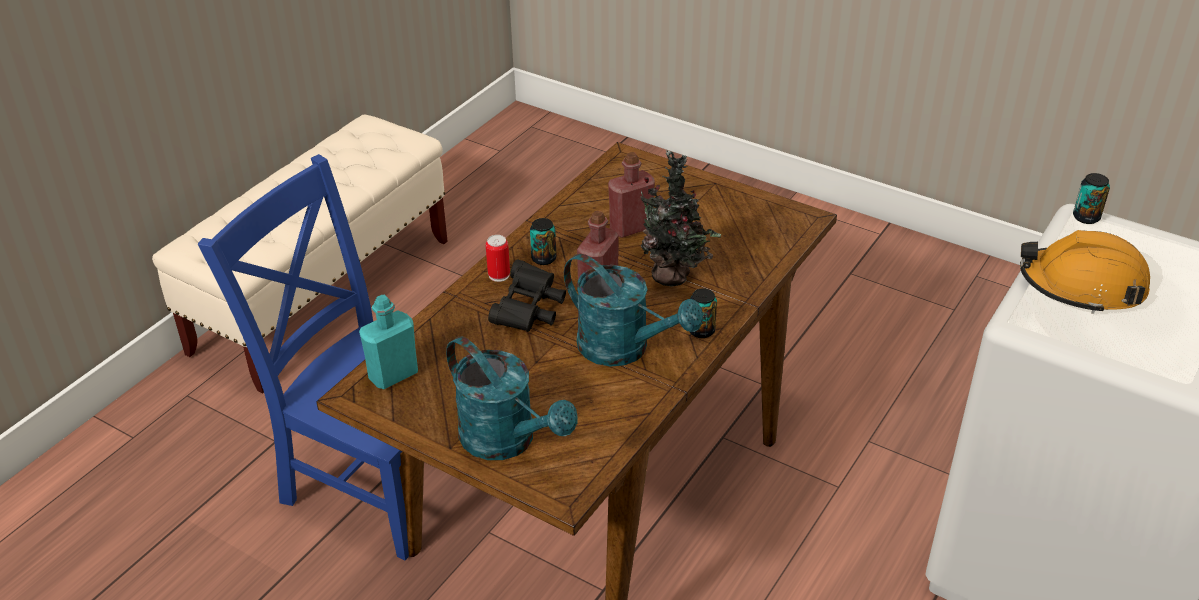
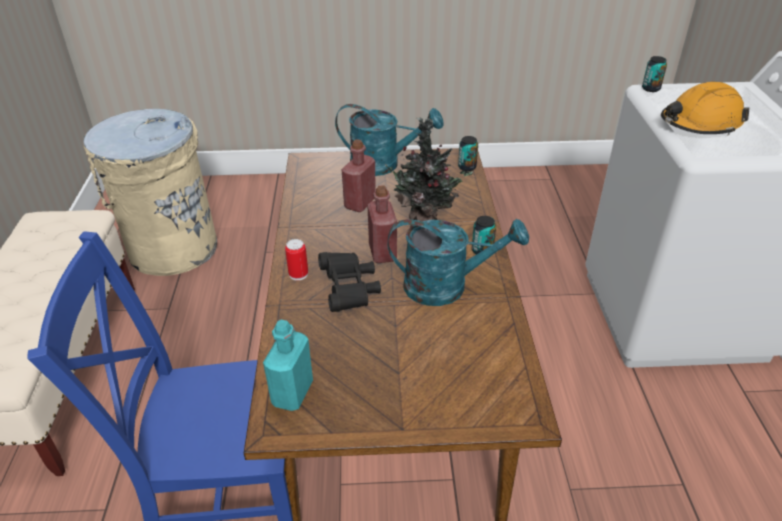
camera: 35 degrees left, 0 degrees up
(507, 441) = (441, 398): turquoise watering can -> turquoise watering can (384, 164)
(518, 210) = (172, 248): none -> beige trash can
(543, 258) = (320, 248): can -> can (467, 167)

